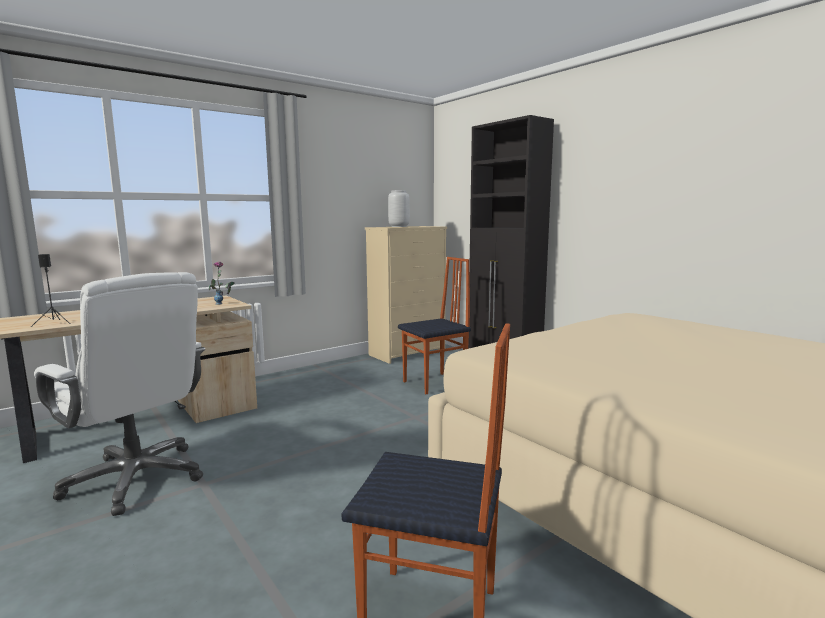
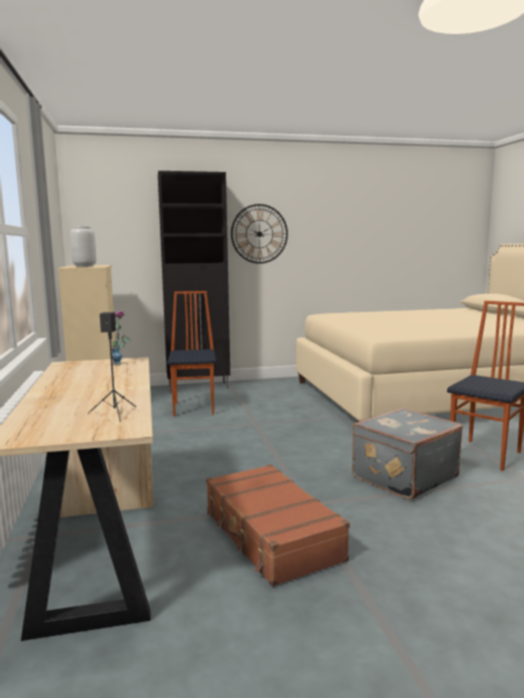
camera: 65 degrees left, 0 degrees up
(136, 479) = (270, 535): white office chair -> brown suitcase
(293, 535) = (402, 477): none -> grey suitcase
(597, 190) = (259, 234): none -> wall clock

